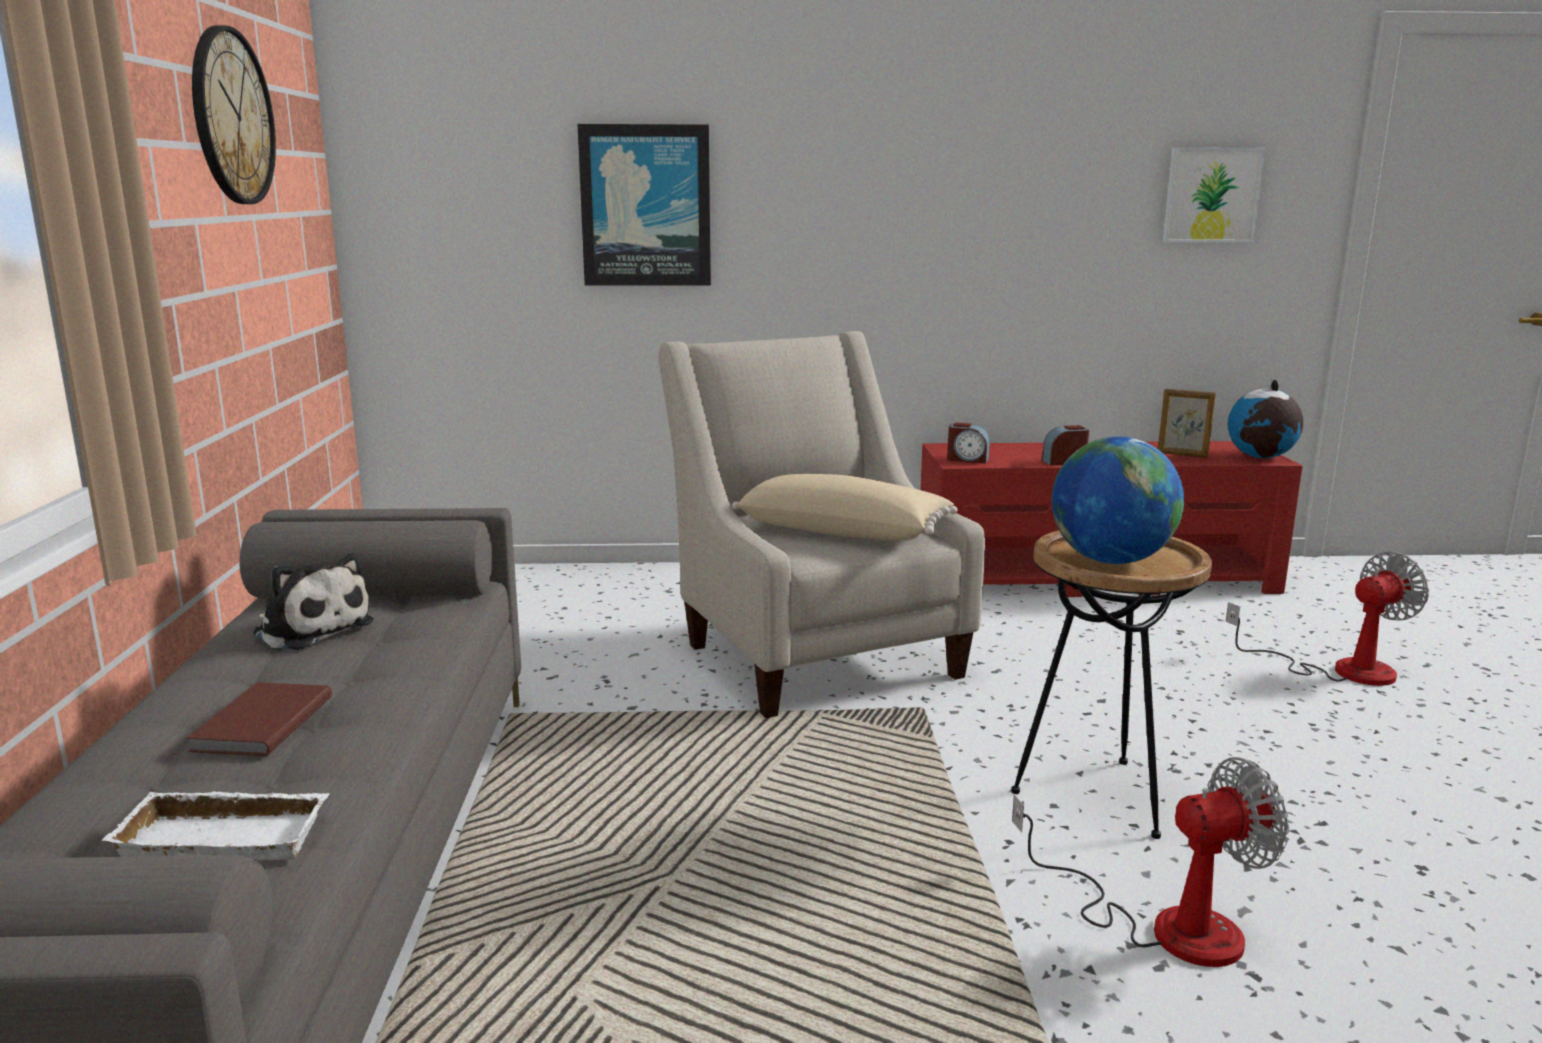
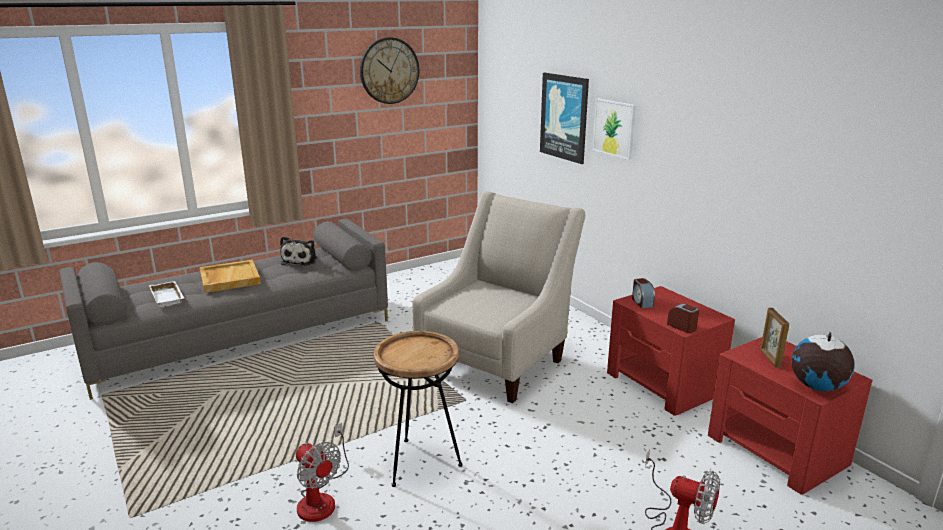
camera: 60 degrees right, 5 degrees up
(259, 724) = (229, 278): brown book -> beige tray
(844, 531) = (485, 305): beige pillow -> none
(1110, 560) = (407, 351): globe -> none
(1212, 195) = (864, 174): picture -> picture (614, 128)

